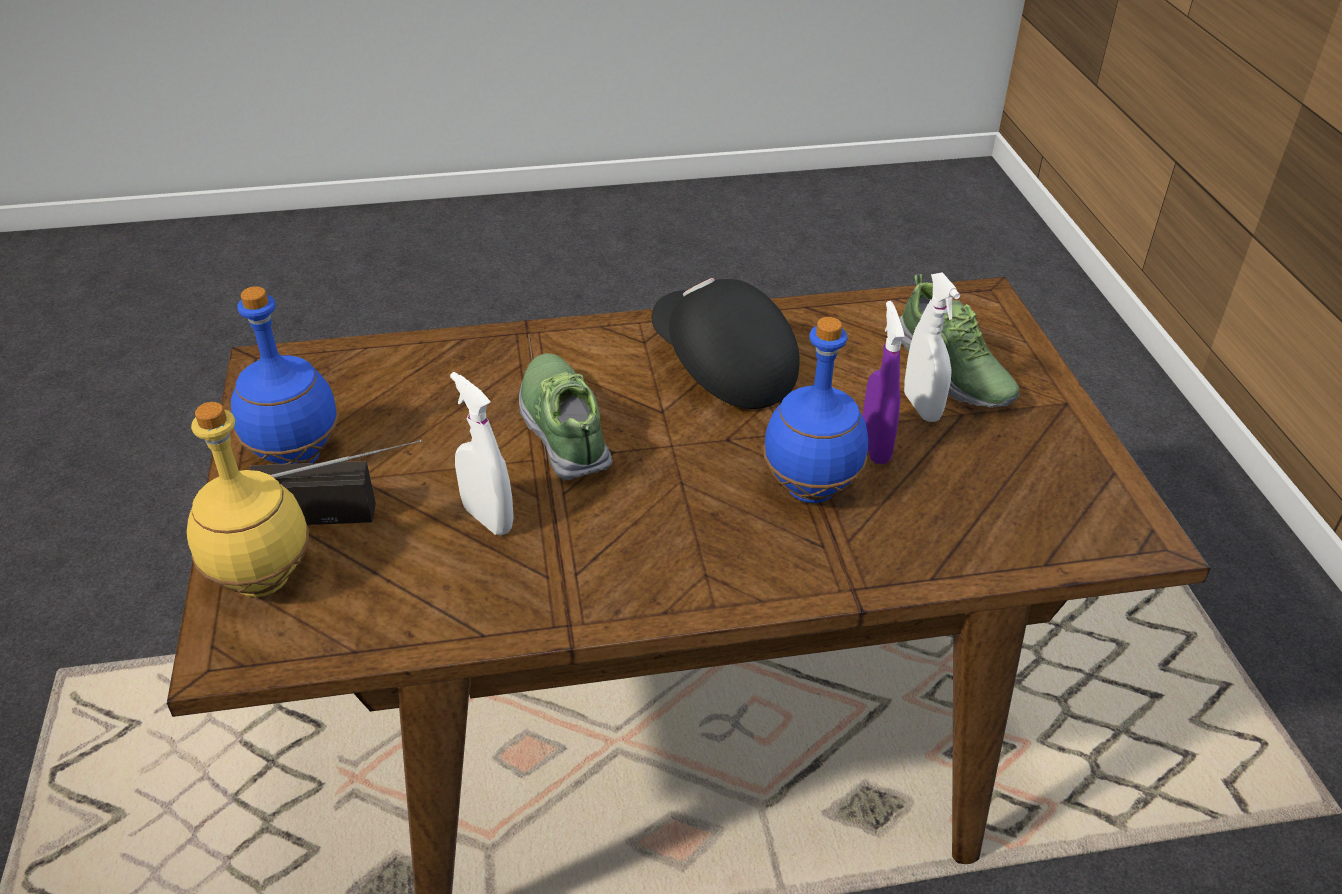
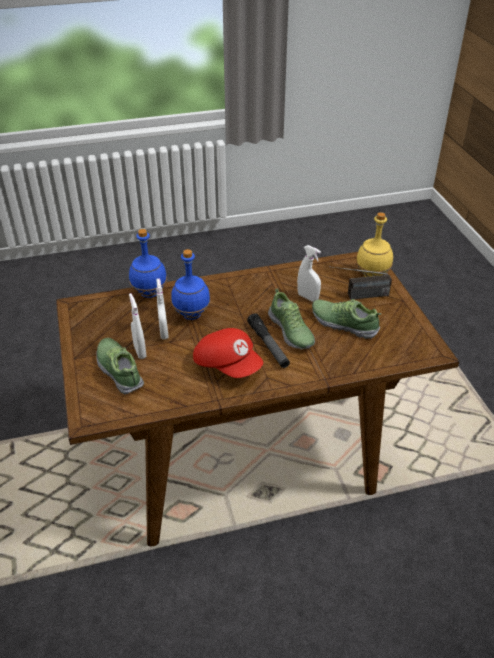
camera: 175 degrees right, 0 degrees up
(296, 458) = (390, 313): blue bottle -> blue bottle (149, 293)
(428, 440) = (344, 323): none -> shoe
(627, 401) = (268, 345): none -> flashlight
(722, 368) = (228, 365): black cap -> red cap
(875, 446) = (164, 332): purple spray bottle -> white spray bottle

